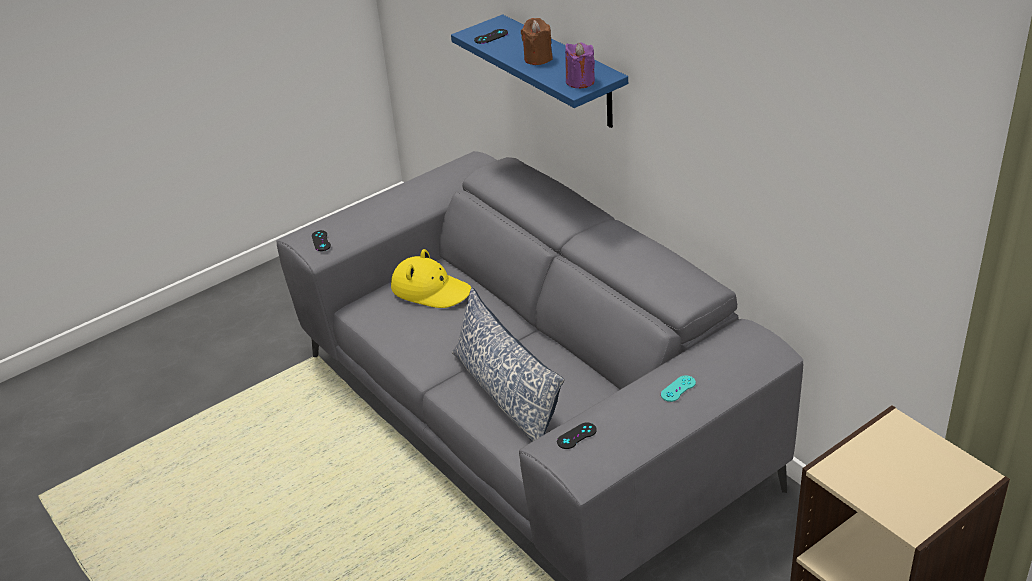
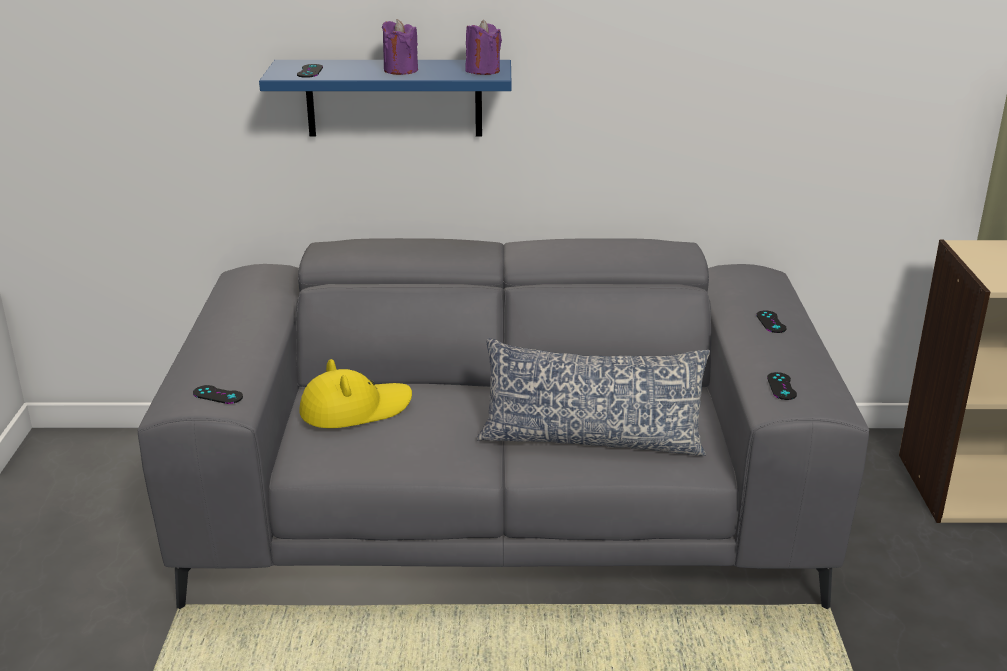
camera: 55 degrees left, 10 degrees down
(538, 58) = (401, 70): brown candle -> purple candle
(678, 389) = (771, 322): turquoise game controller -> black game controller

